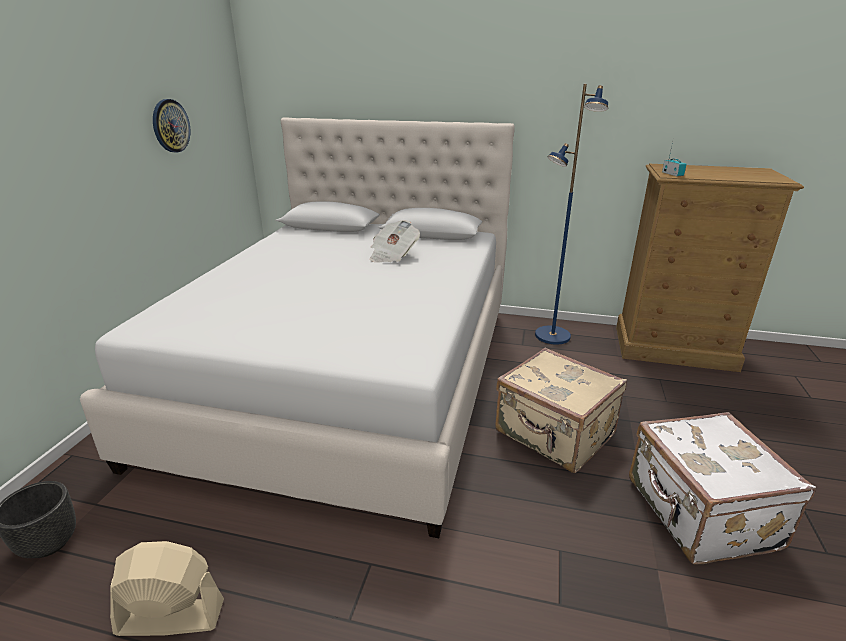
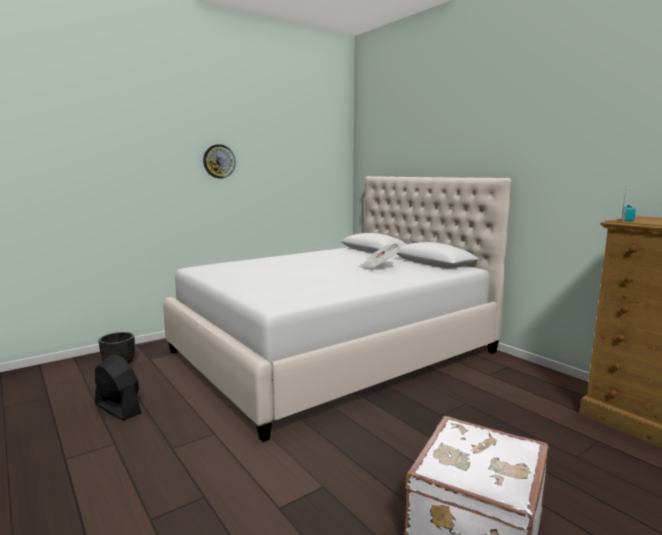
camera: 40 degrees right, 15 degrees down
(170, 126) = (286, 174): wall clock -> wall clock (219, 161)
(170, 617) = (118, 408): beige fan -> black fan
(552, 336) = (527, 378): blue floor lamp -> none
(554, 435) = (424, 431): beige suitcase -> none

